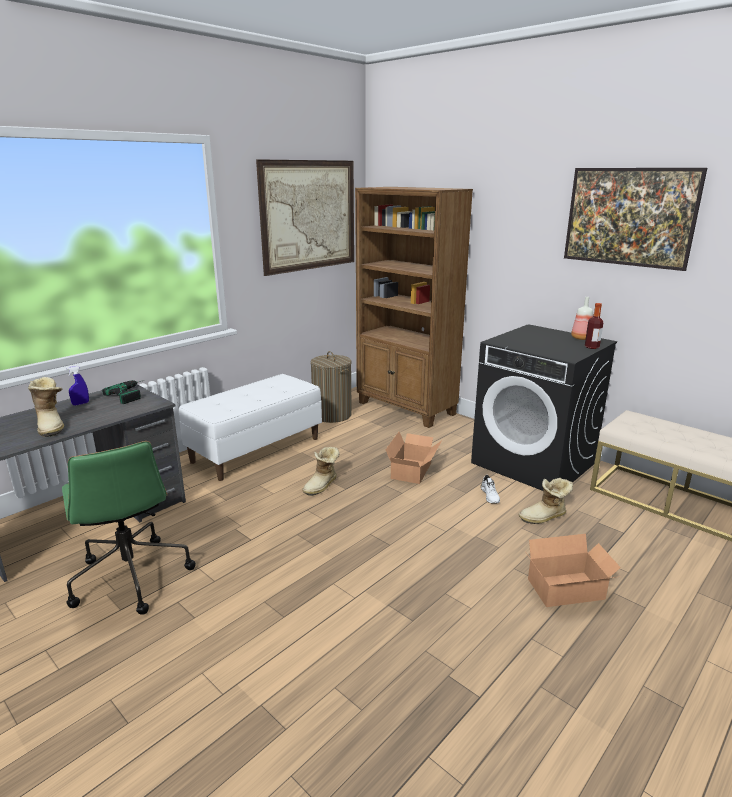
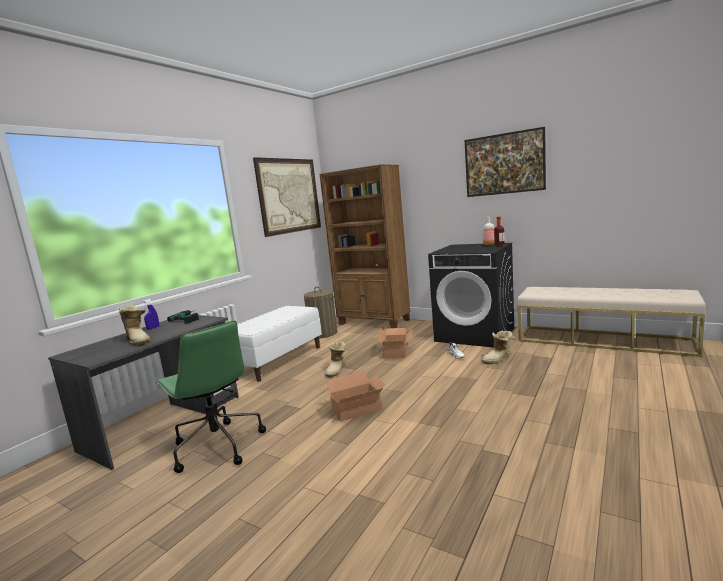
camera: 10 degrees left, 10 degrees down
(568, 590) = (534, 391): cardboard box -> cardboard box (358, 410)

